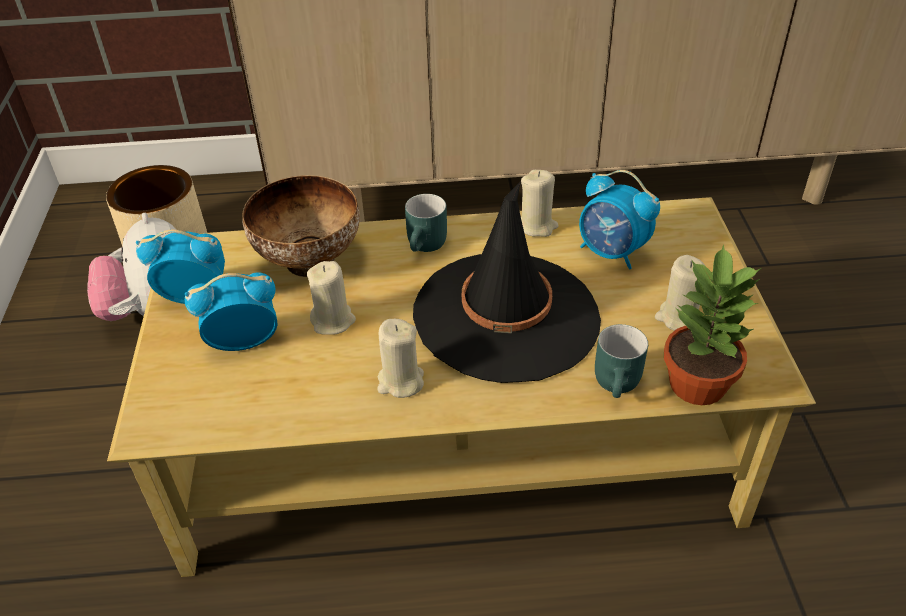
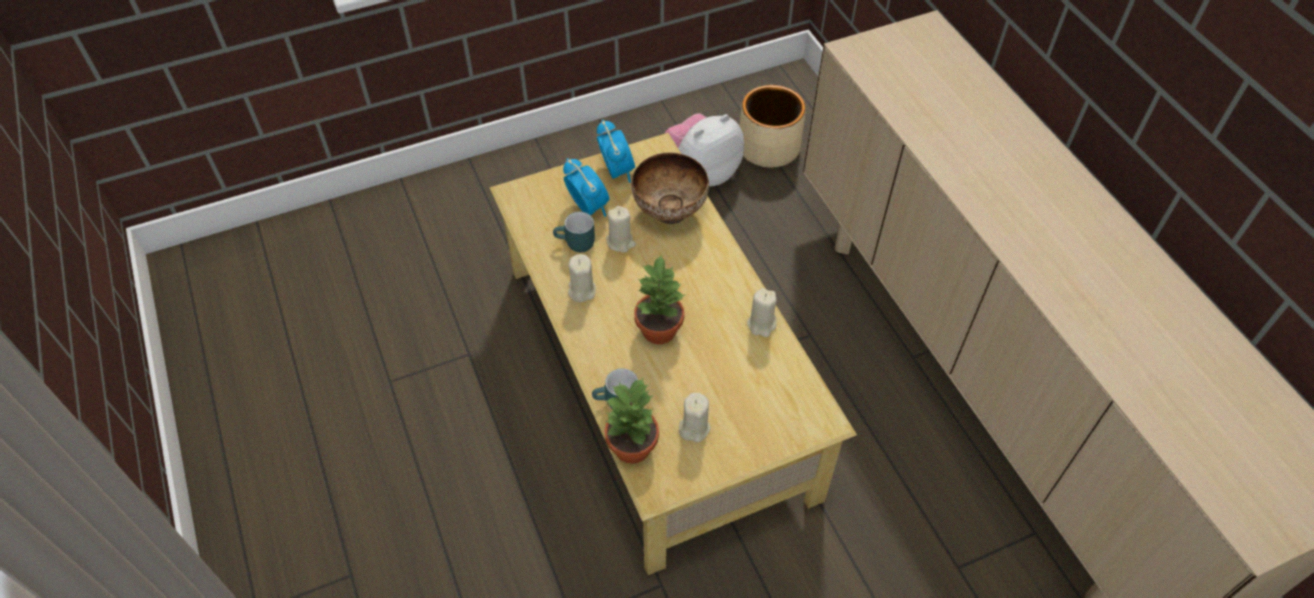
camera: 70 degrees right, 10 degrees up
(427, 246) = (712, 267): turquoise mug -> turquoise mug (576, 244)
(506, 316) = (658, 329): black hat -> potted plant
(612, 253) = (750, 376): alarm clock -> none

